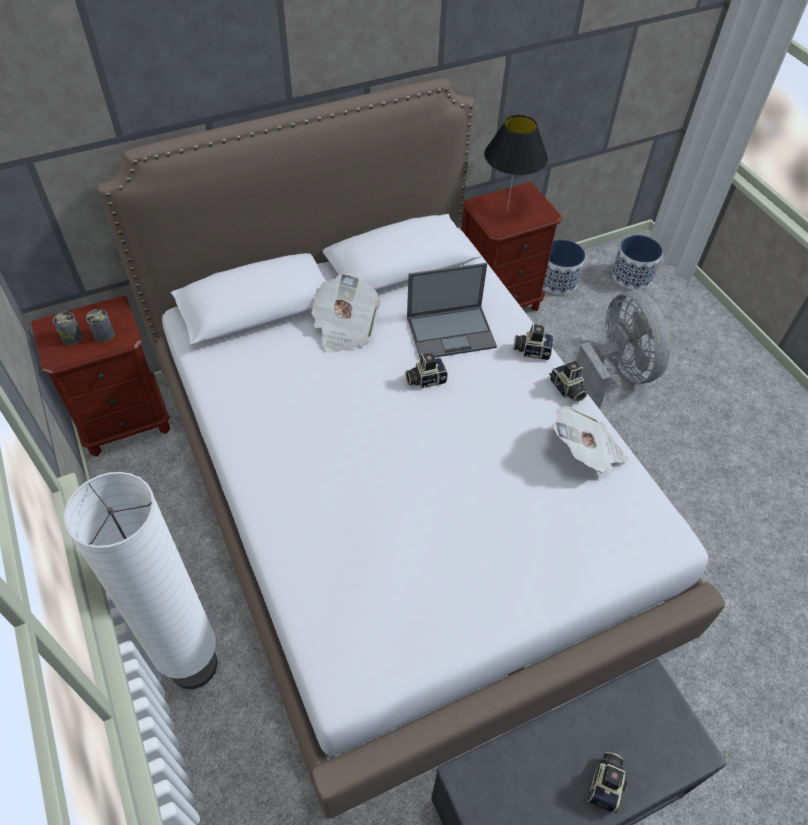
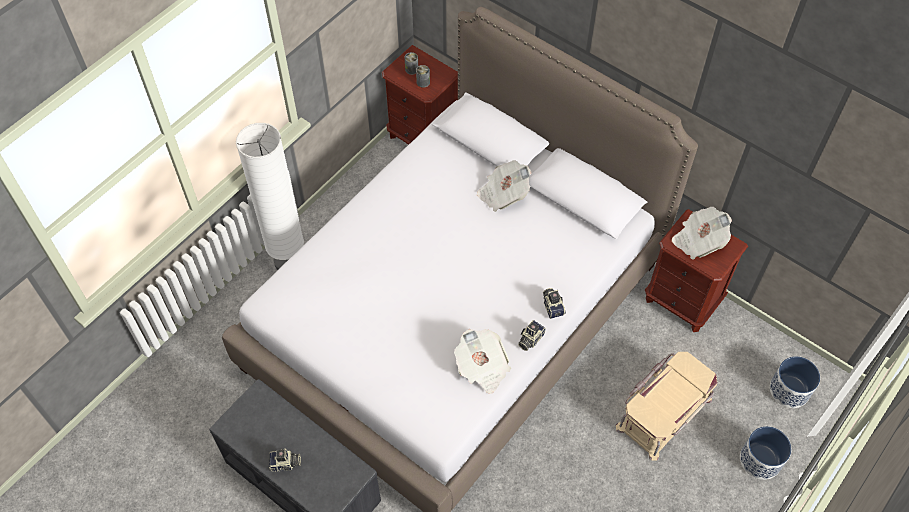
camera: 65 degrees right, 5 degrees up
(425, 379) = (488, 256): camera -> none
(452, 332) = (539, 254): laptop -> none
(507, 210) = (698, 240): black table lamp -> newspaper
(557, 281) = (739, 334): planter -> planter (760, 460)
(615, 373) = (663, 412): grey fan -> beige storage box

